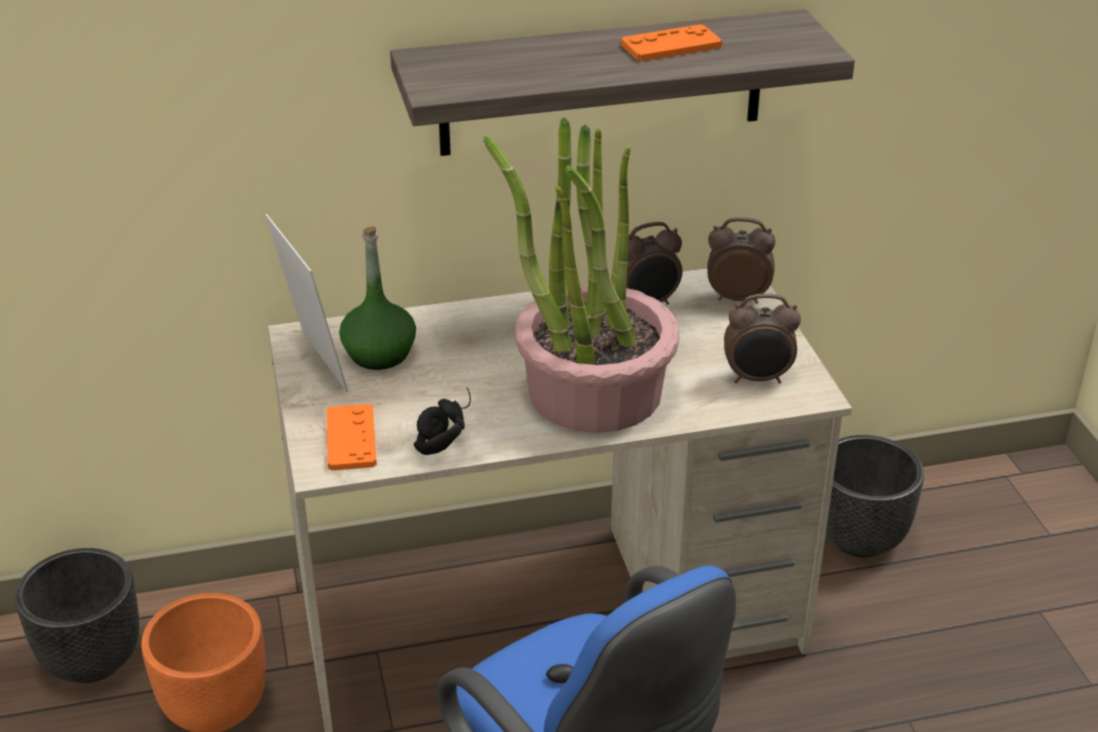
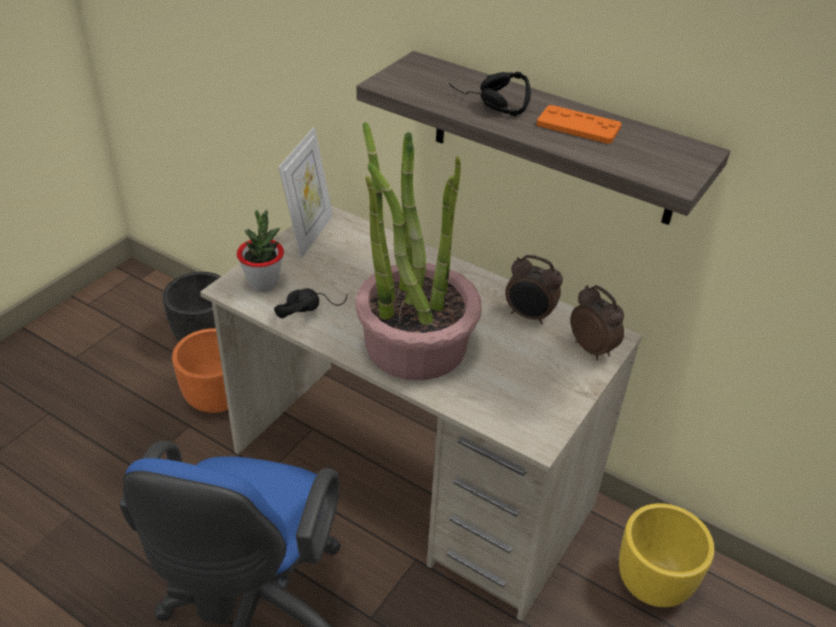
camera: 45 degrees right, 5 degrees up
(351, 439) = (263, 283): orange game controller -> potted plant
(379, 354) = (346, 249): green bottle -> none
(567, 66) = (487, 106): none -> black headphones
(758, 378) = (520, 405): alarm clock -> none
(861, 539) = (653, 584): black planter -> yellow planter

